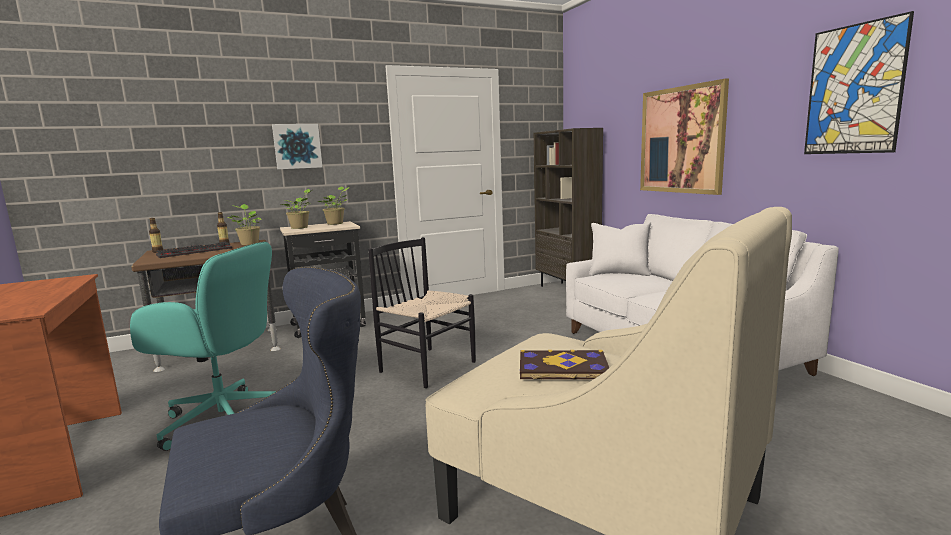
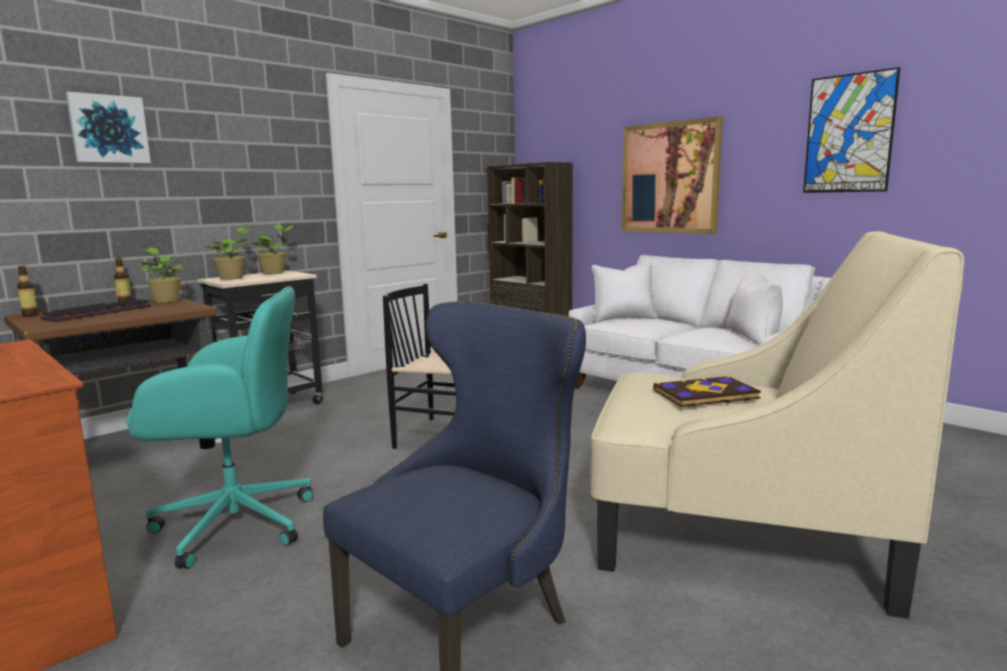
camera: 20 degrees left, 0 degrees up
(297, 146) = (218, 170): picture -> picture (108, 129)

